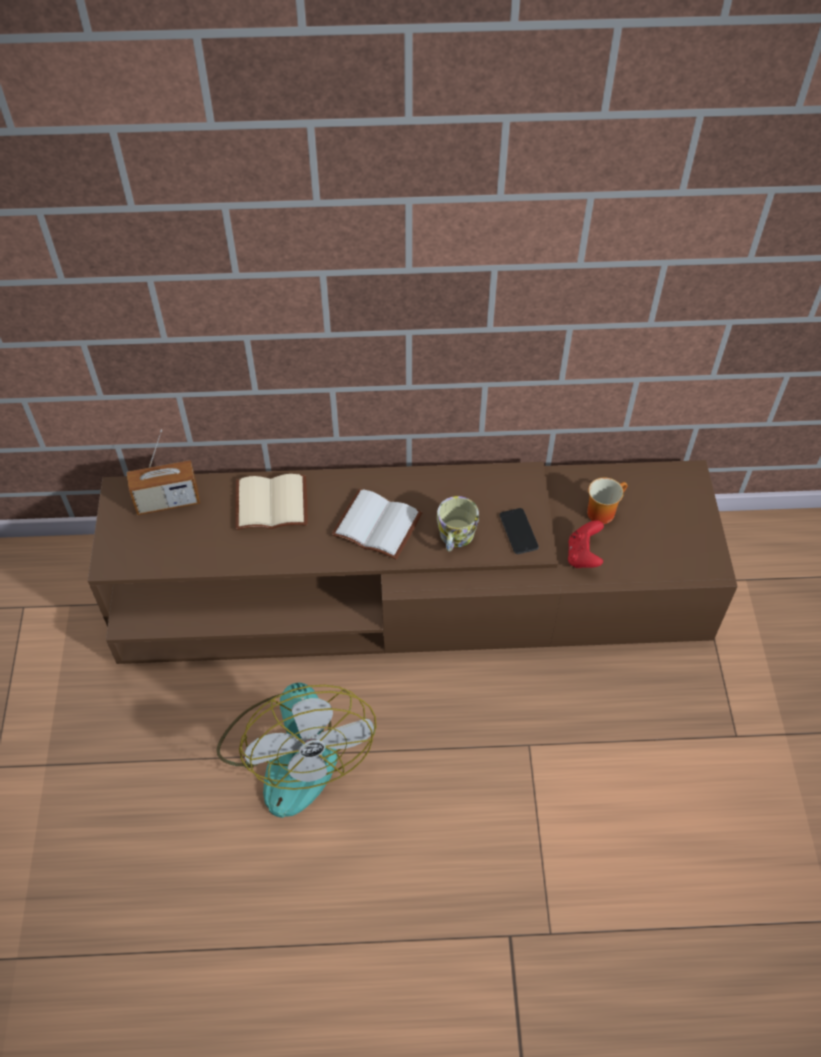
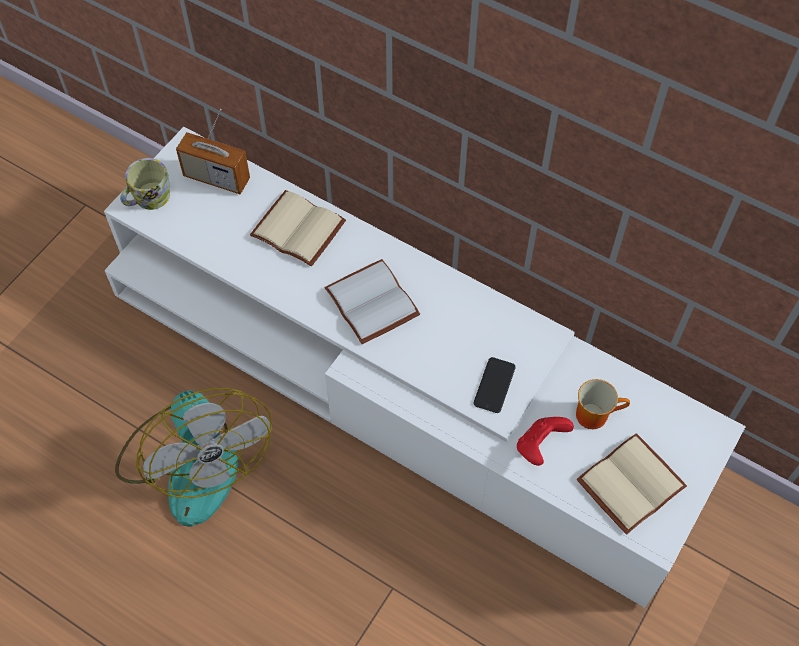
camera: 35 degrees right, 5 degrees up
(294, 752) = (194, 460): fan -> fan turned 45 degrees counterclockwise
(410, 591) = (399, 381): brown tv stand -> white tv stand
(455, 538) = (431, 356): mug -> mug (148, 199)
(663, 542) = (630, 481): none -> beige book

